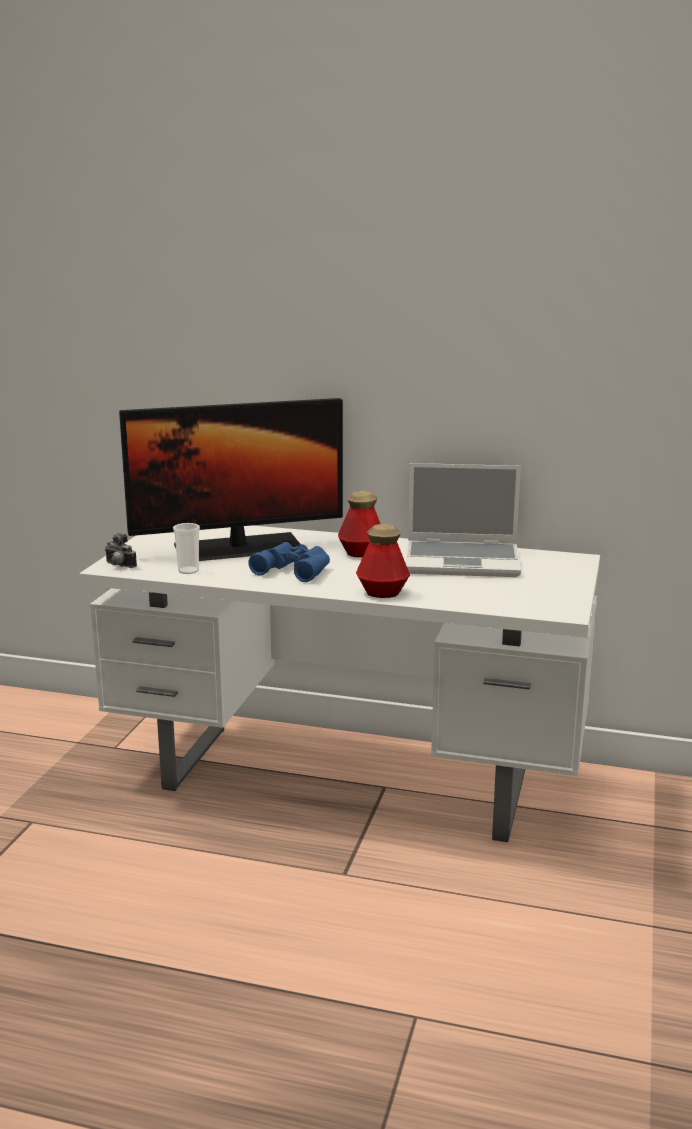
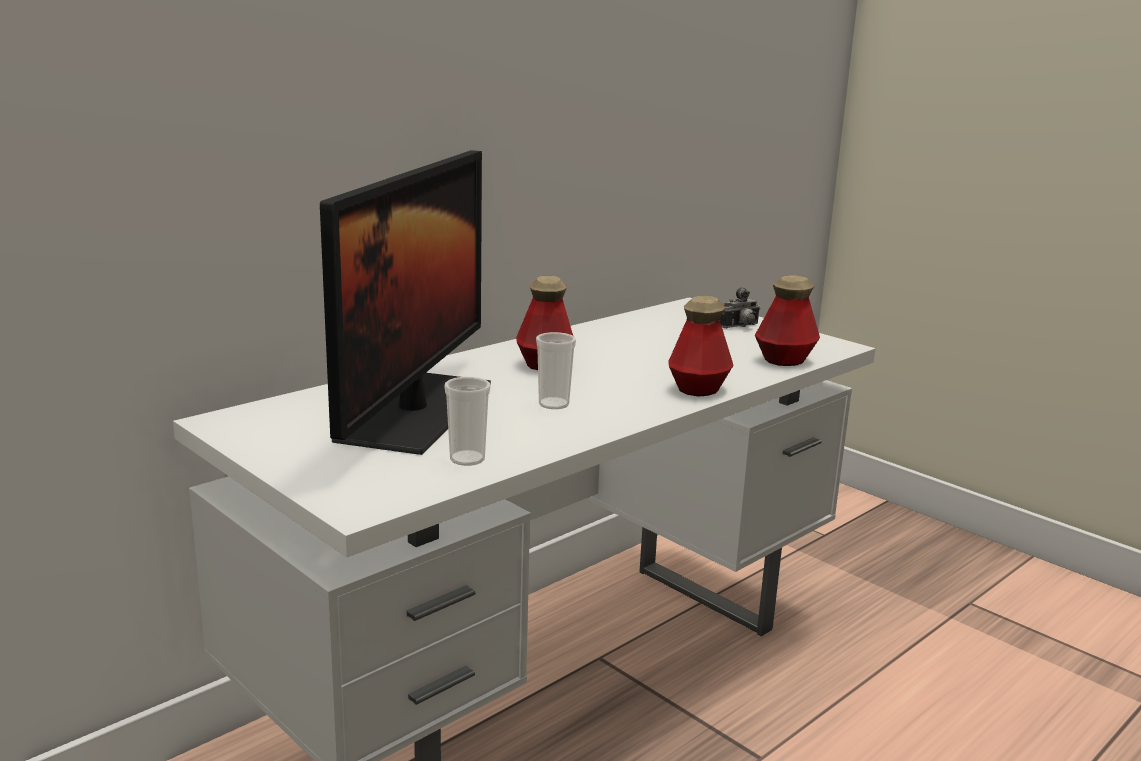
camera: 60 degrees left, 0 degrees up
(118, 566) = (364, 498): camera -> camera (741, 327)
(295, 569) = (553, 404): blue binoculars -> cup
(463, 561) = (640, 337): laptop -> none
(492, 603) = (784, 360): none -> bottle

